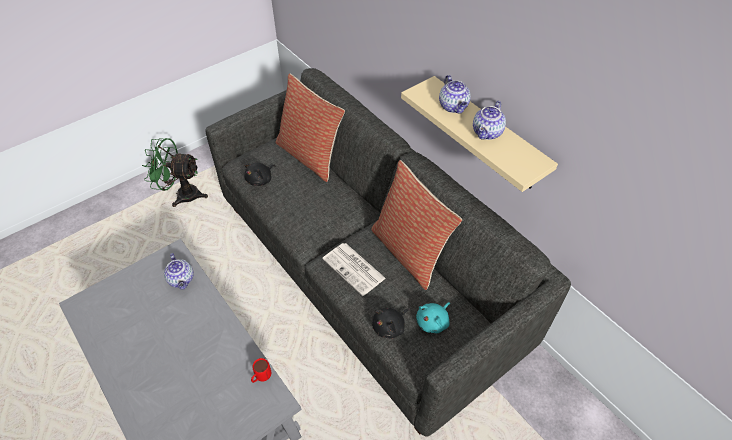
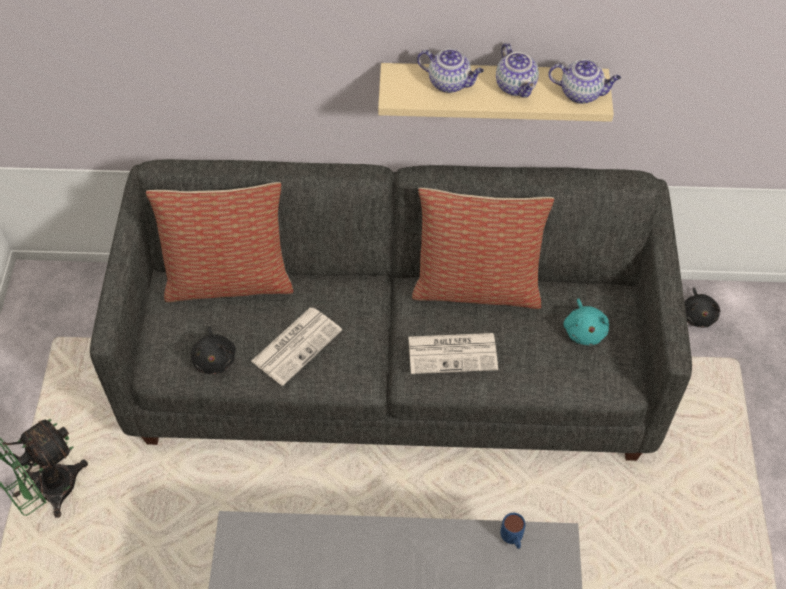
camera: 50 degrees left, 5 degrees up
(182, 280) = (292, 546): teapot -> teapot (581, 93)
(261, 378) = (512, 540): red mug -> blue mug
(298, 204) = (297, 345): none -> newspaper
(390, 327) = (556, 373): black plush toy -> black plush toy (697, 315)

